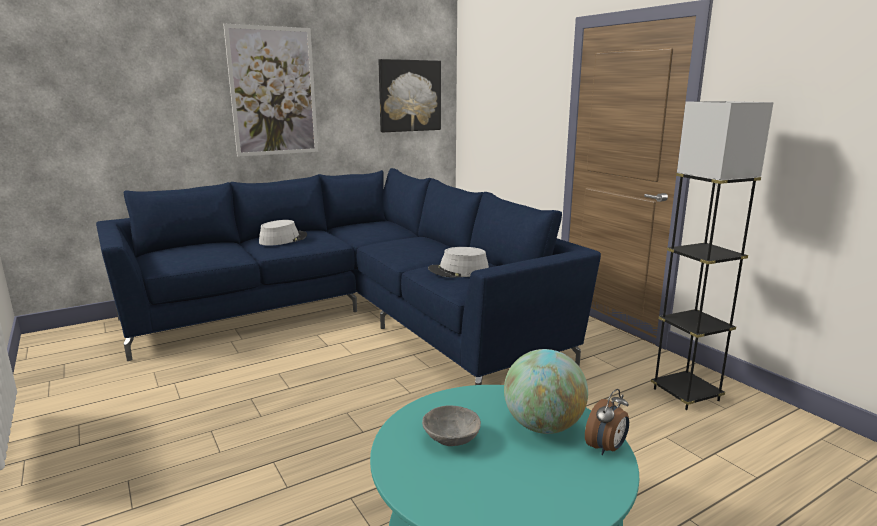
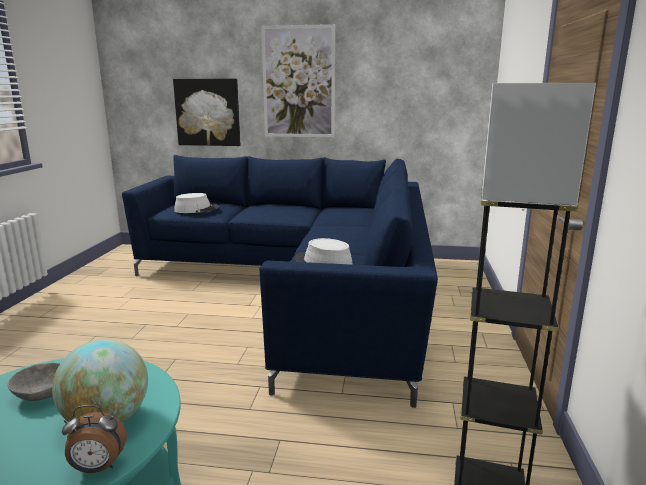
camera: 40 degrees right, 0 degrees up
(283, 239) = (266, 209): grey hat -> grey hat (197, 209)
(409, 96) = (436, 87): picture -> picture (208, 112)

